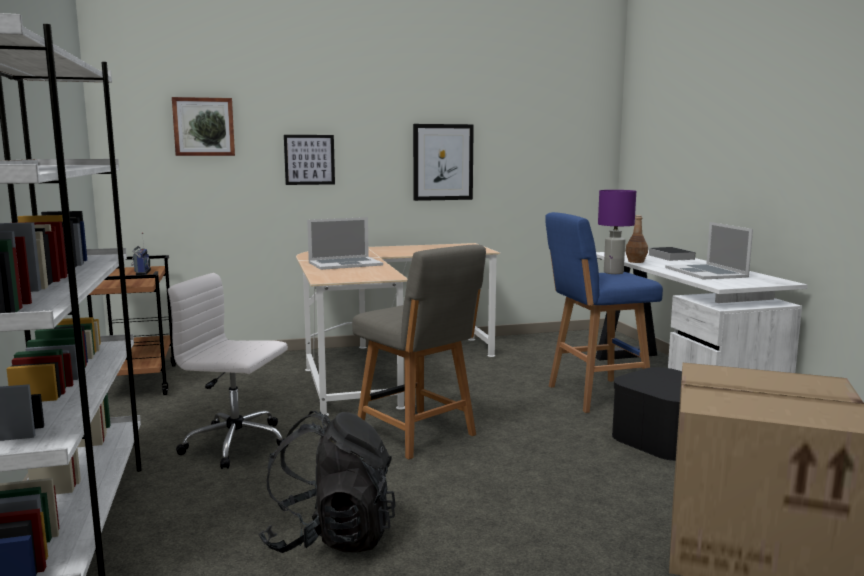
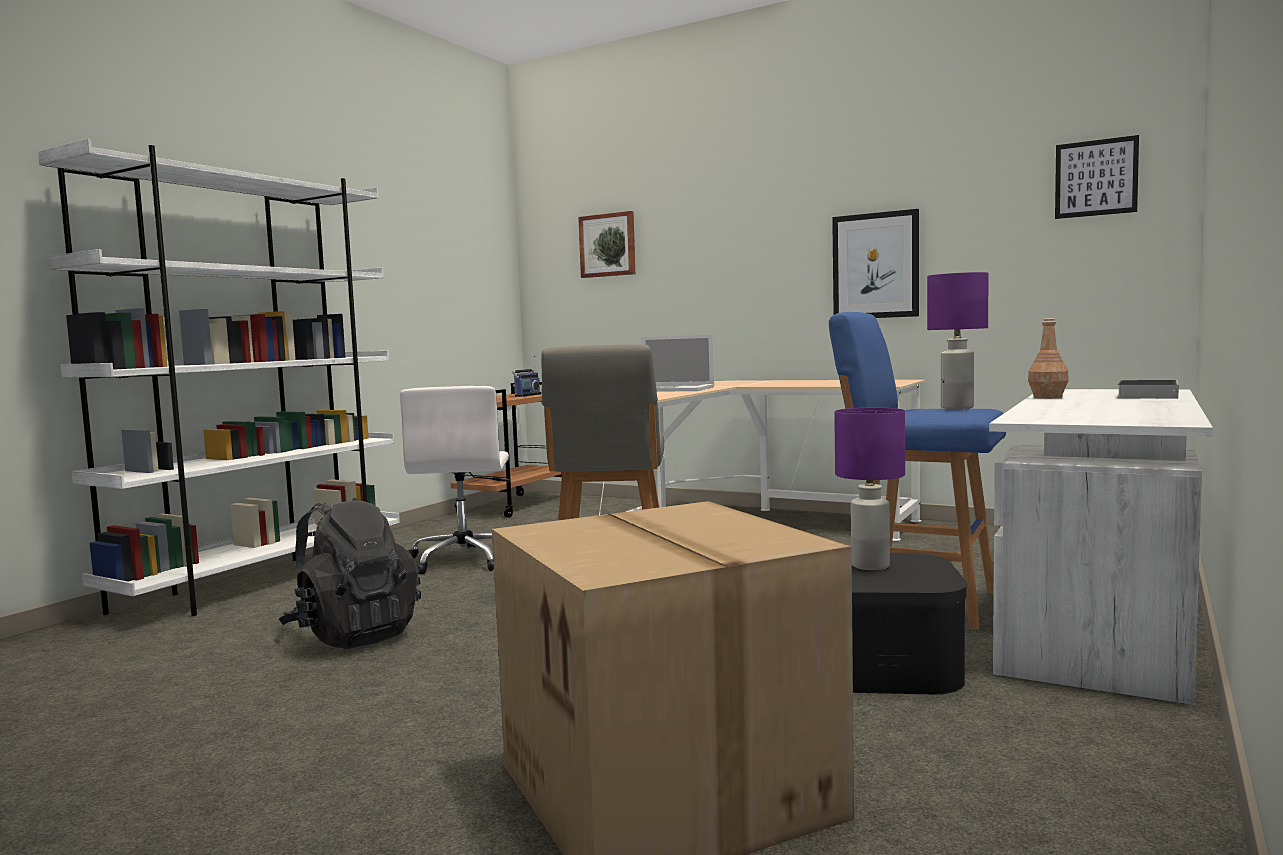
camera: 45 degrees right, 5 degrees down
(238, 444) = (464, 560): white office chair -> white office chair turned 150 degrees counterclockwise
(309, 159) = (709, 273): picture -> picture (1096, 178)
(656, 381) = (869, 566): none -> purple table lamp
(706, 272) = (1094, 409): laptop -> none

